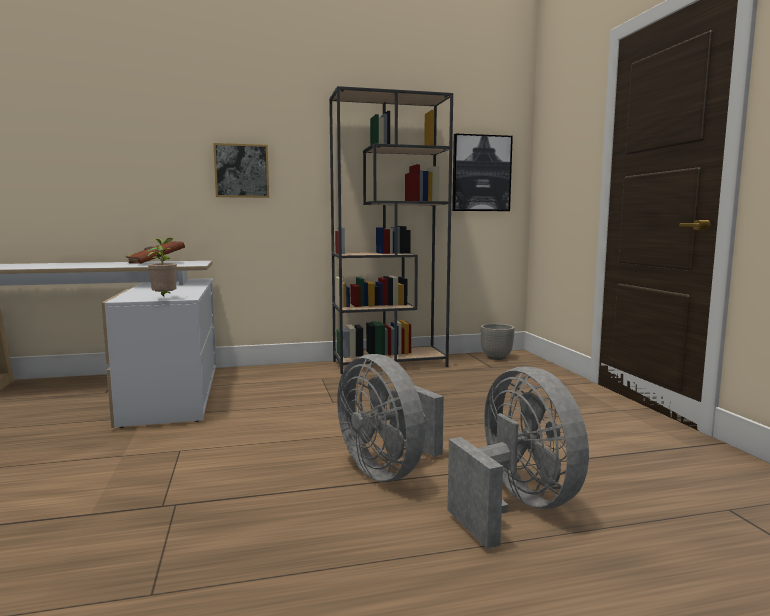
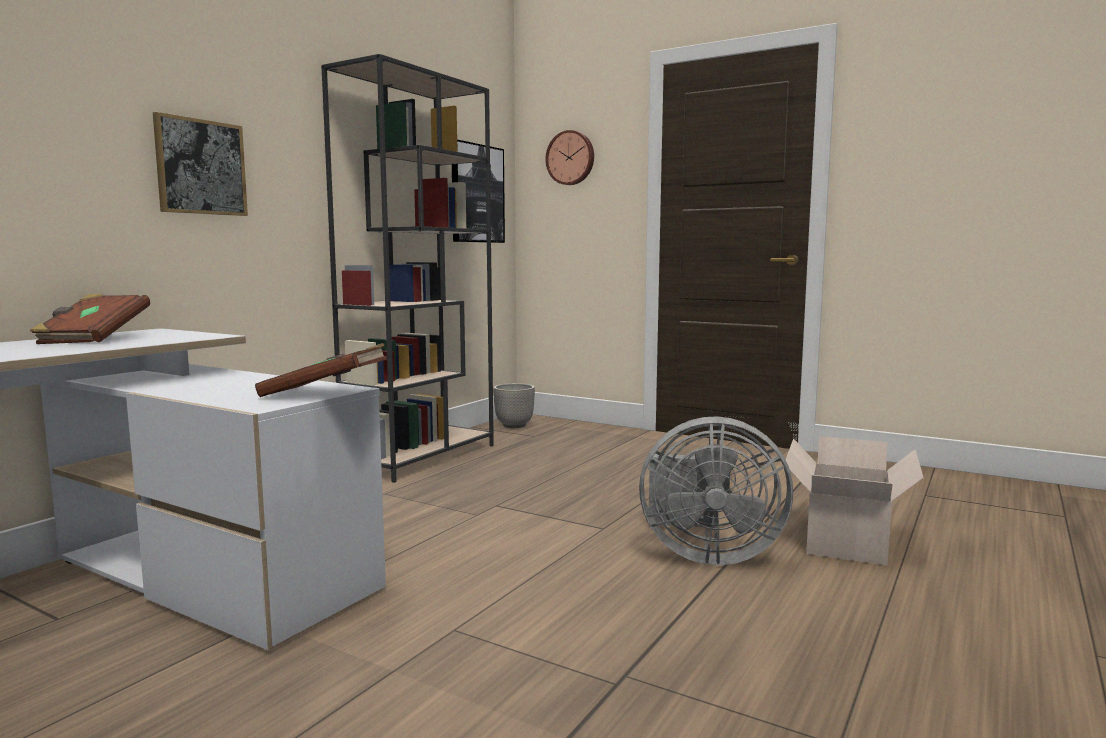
camera: 45 degrees left, 0 degrees up
(165, 299) = (325, 394): potted plant -> brown book
(516, 506) = (845, 541): grey fan -> cardboard box
(560, 137) = (571, 158): none -> wall clock

